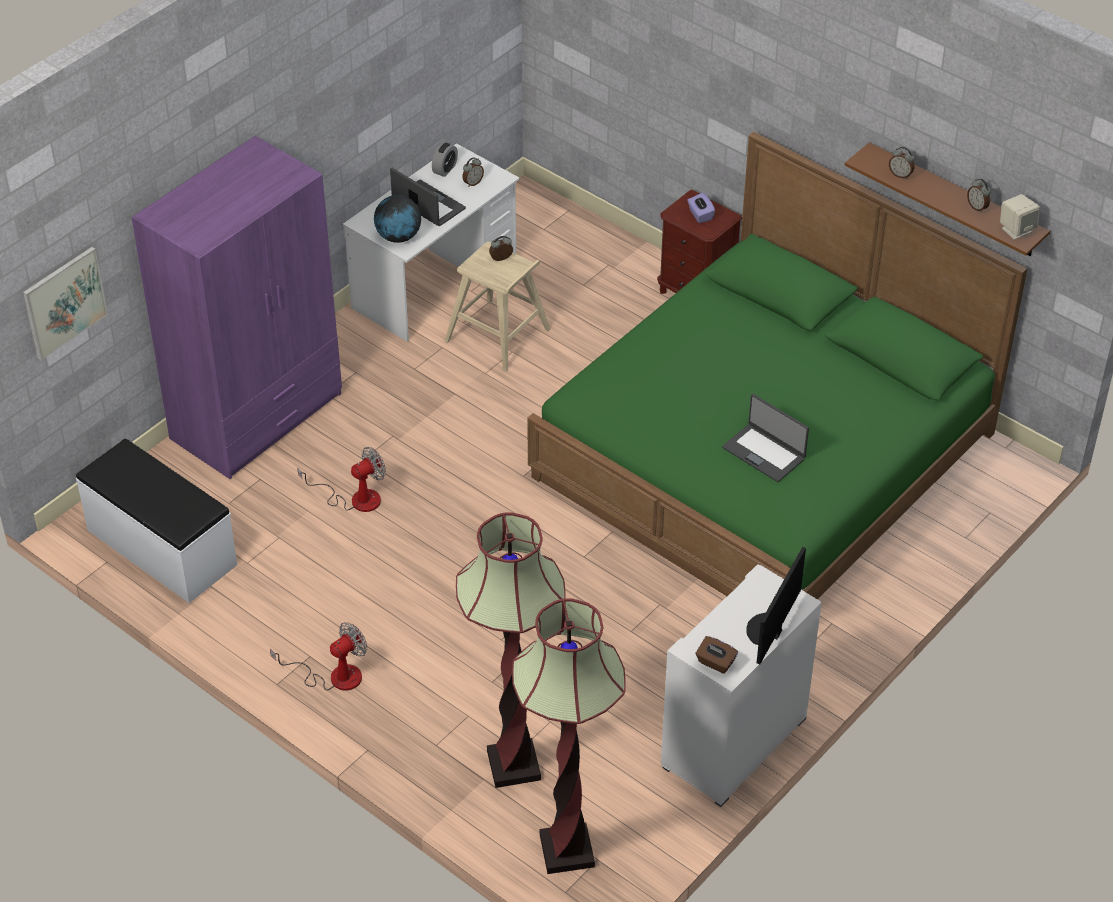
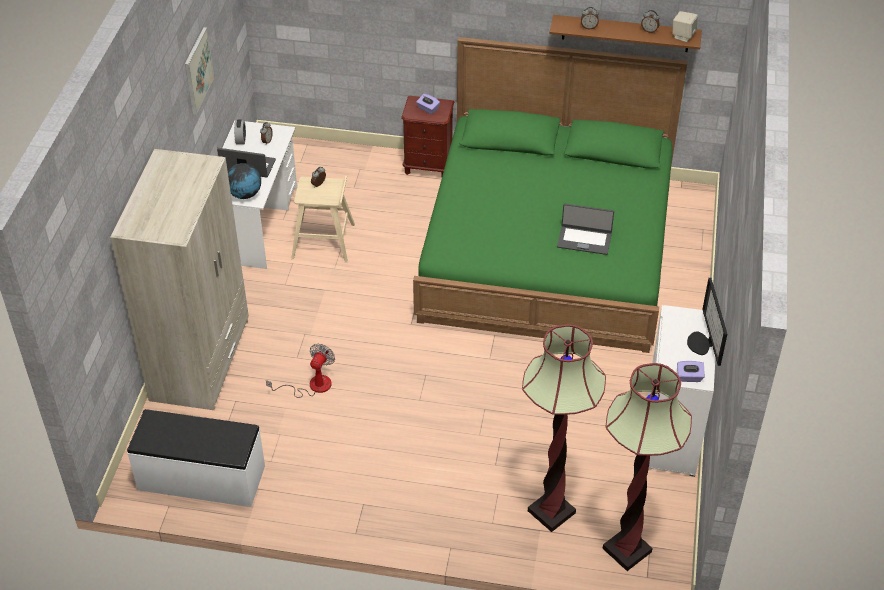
camera: 30 degrees left, 0 degrees up
(64, 302) = (88, 320): picture -> picture (198, 70)
(258, 416) = (201, 360): purple wardrobe -> beige wardrobe
(334, 676) = (390, 510): fan -> none
(715, 663) = (689, 377): brown tissue box -> purple tissue box

